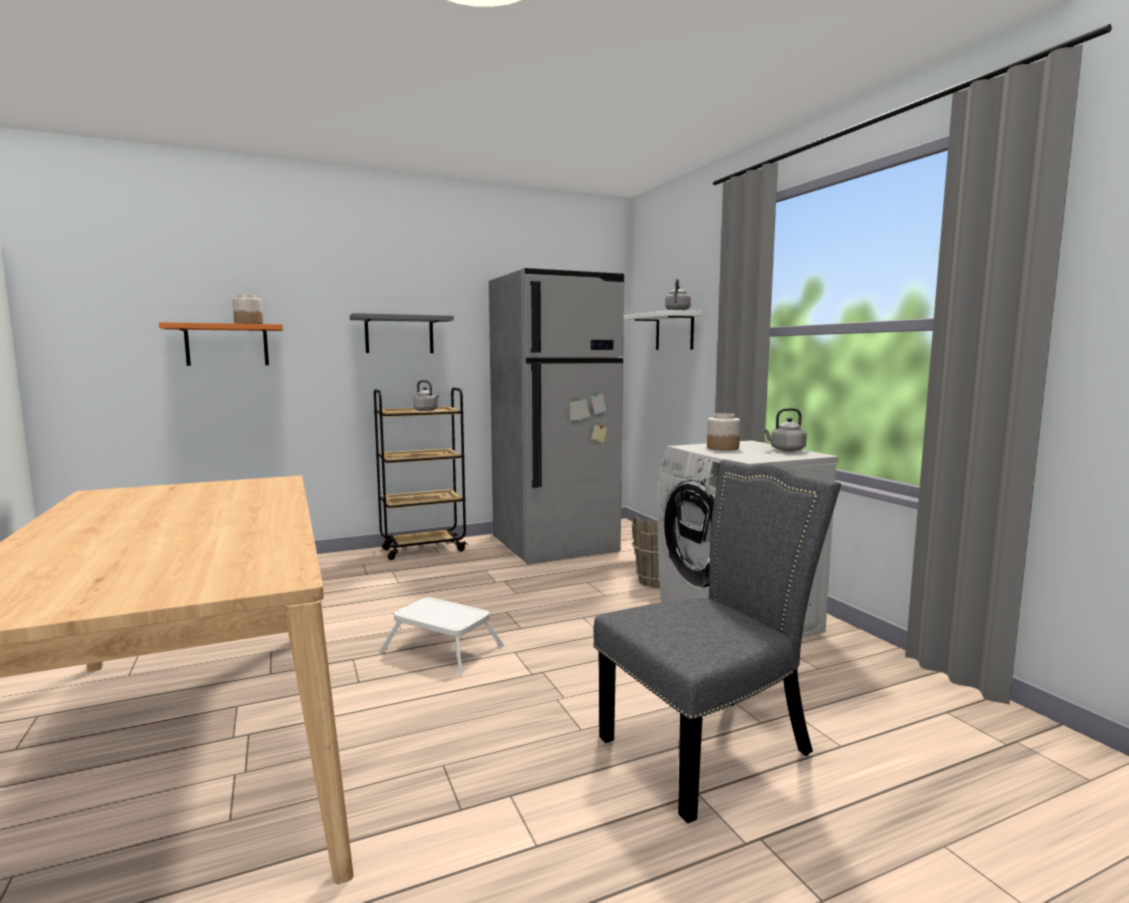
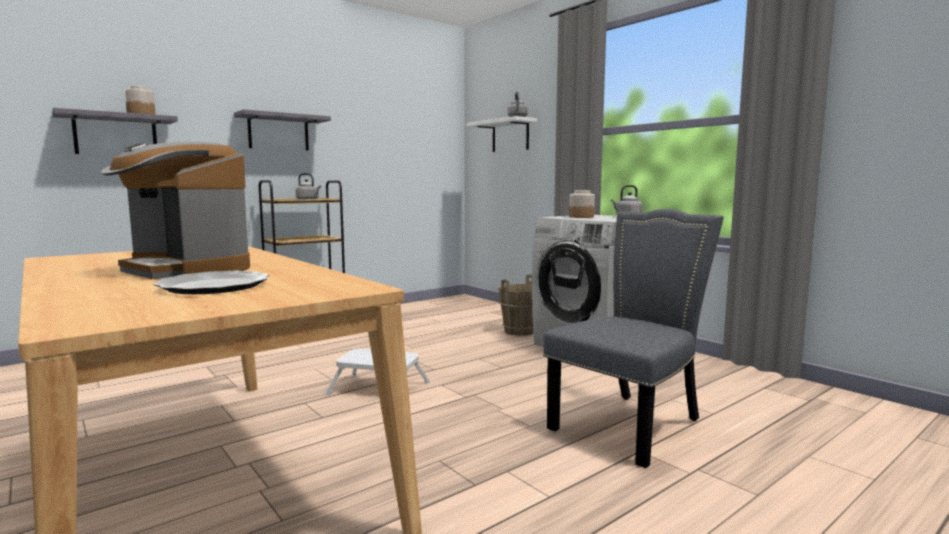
camera: 15 degrees left, 0 degrees up
(151, 560) = (215, 286): none -> plate
(174, 524) = (186, 270): none -> coffee machine
(227, 345) = (116, 135): orange shelf -> grey shelf
(554, 542) = (418, 312): grey fridge -> none

